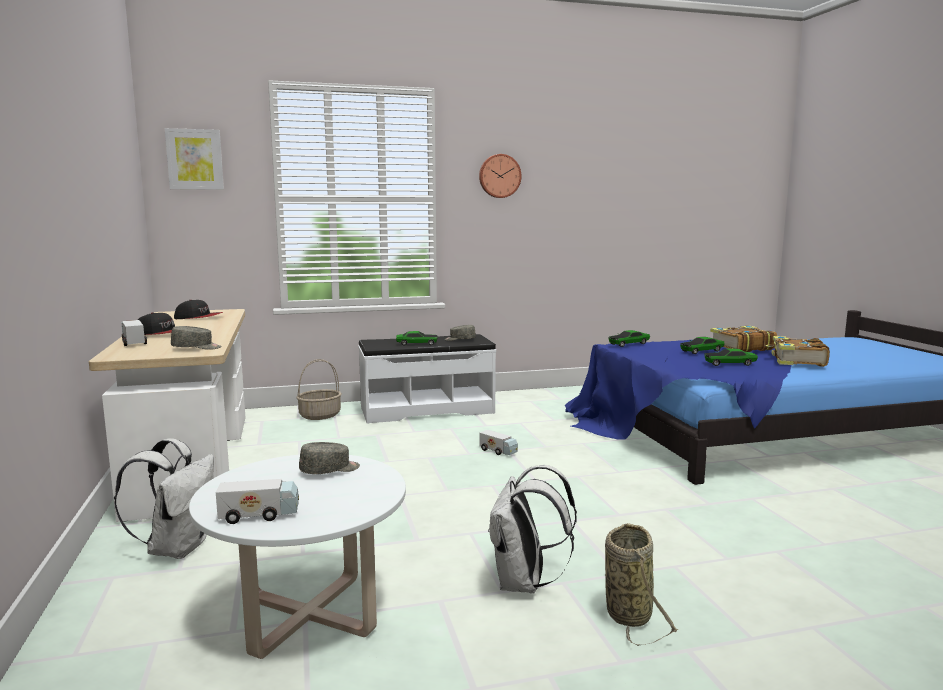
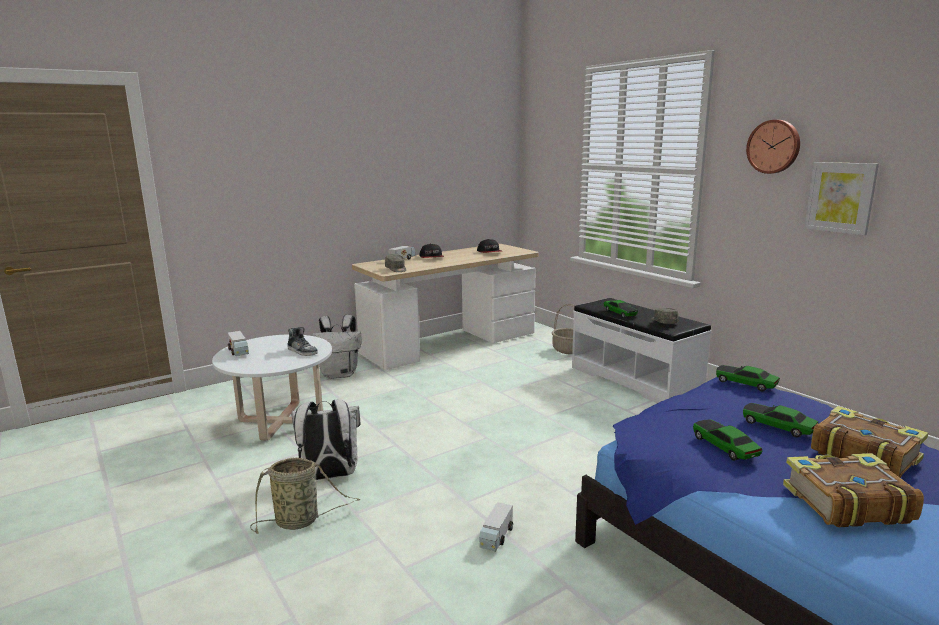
camera: 70 degrees right, 5 degrees up
(195, 159) = (543, 134): picture -> picture (840, 197)
(330, 470) = (302, 351): grey cap -> shoe
(498, 451) = (564, 427): toy truck -> toy truck (496, 537)

